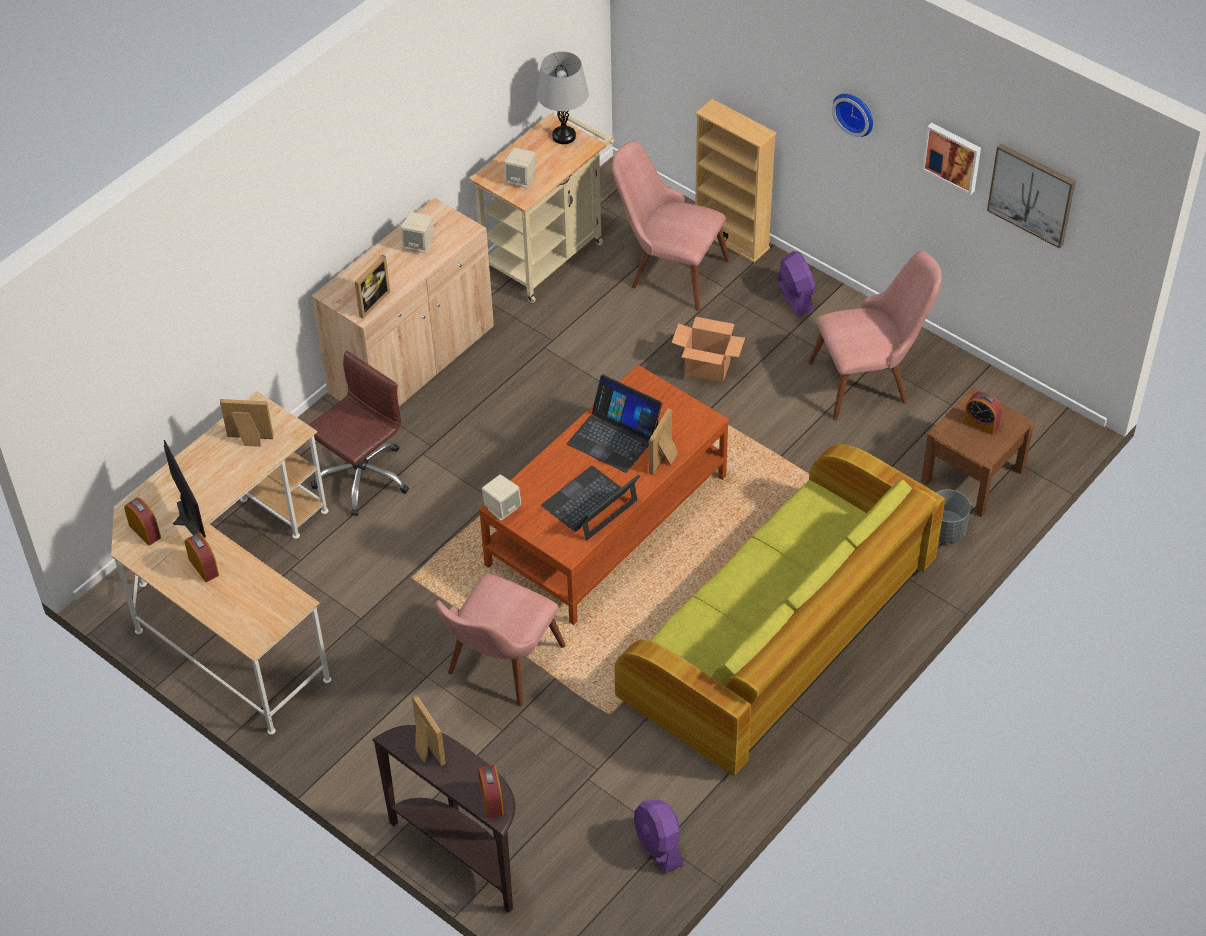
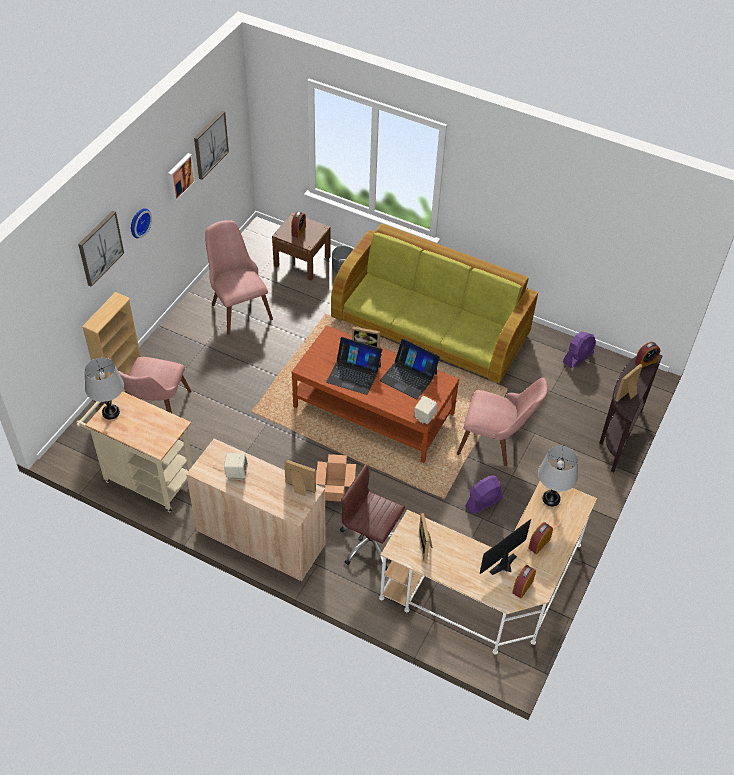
camera: 105 degrees left, 0 degrees up
(273, 601) = (551, 499): none -> grey table lamp
(521, 179) = (159, 429): beige speaker -> none
(614, 437) = (354, 374): laptop -> laptop turned 90 degrees clockwise
(708, 368) = (241, 380): cardboard box -> cardboard box (335, 489)
(781, 57) = (100, 248): none -> picture
(795, 296) = (172, 346): purple fan -> purple fan (483, 502)

